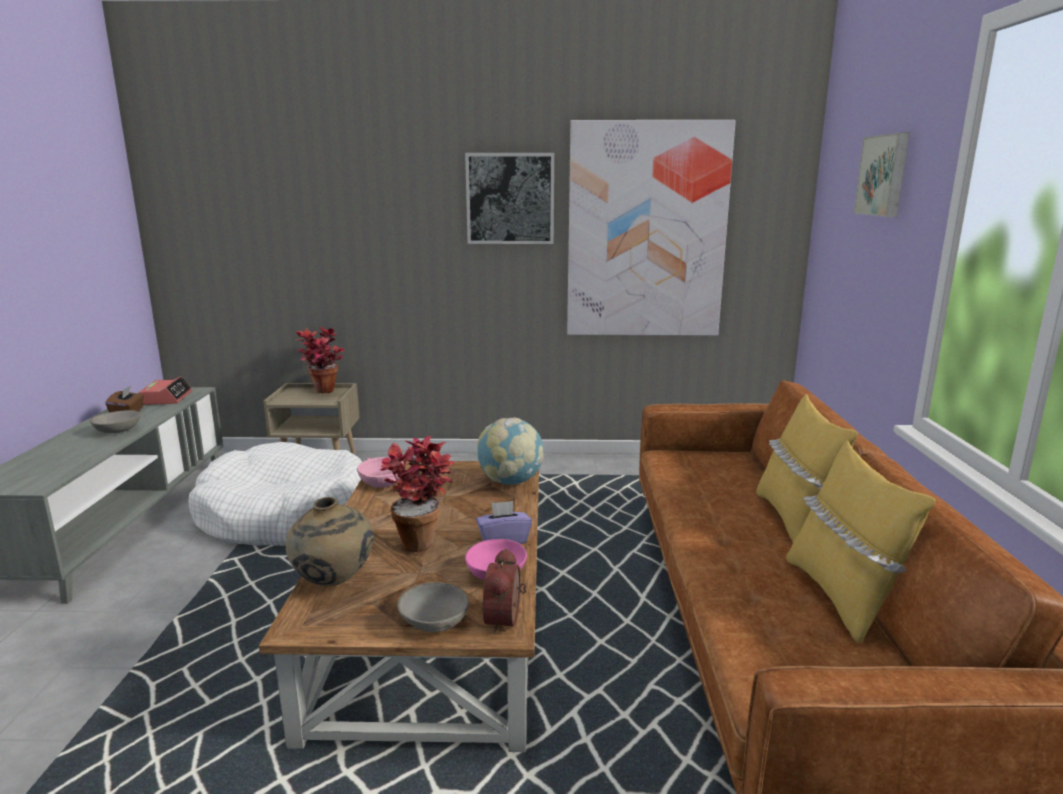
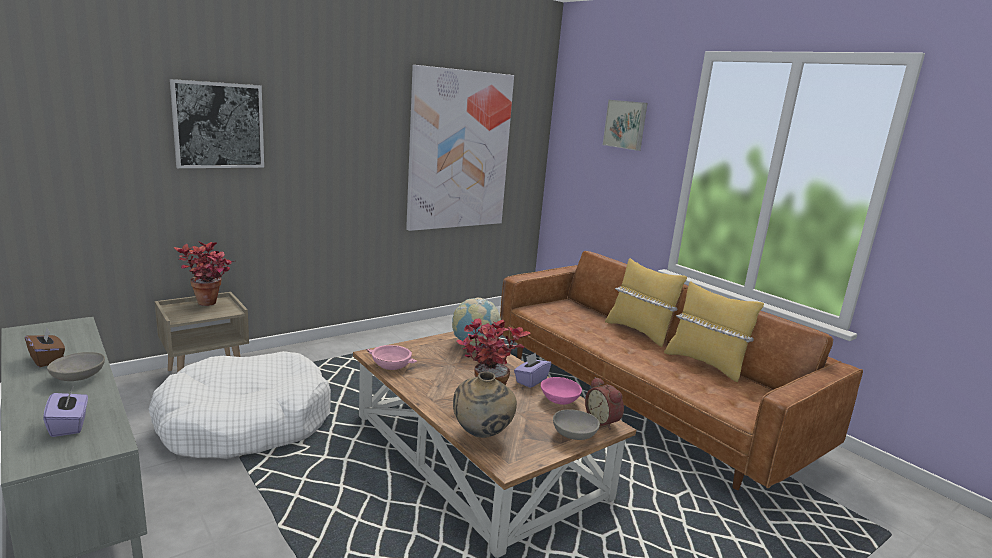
camera: 40 degrees left, 0 degrees up
(46, 465) = (69, 425): none -> purple tissue box
(167, 398) = (59, 336): alarm clock -> none
(510, 199) = (367, 123): picture -> picture (218, 125)

